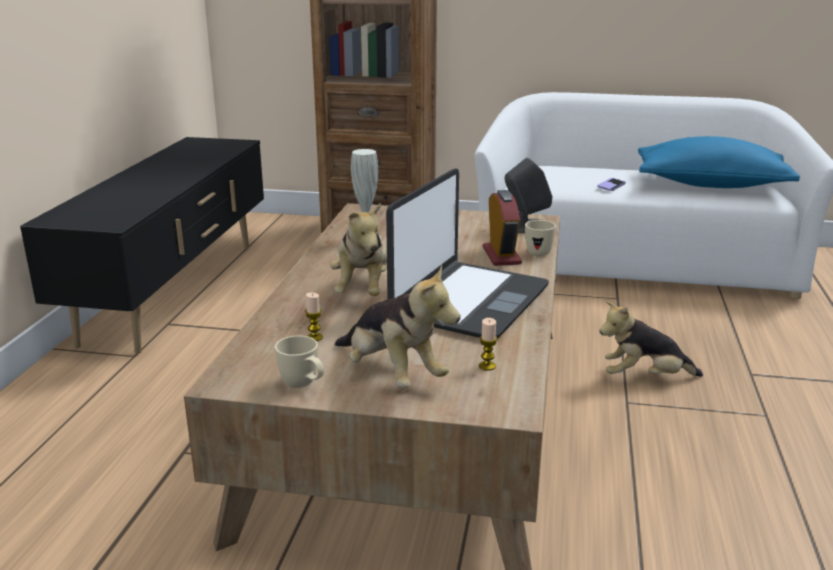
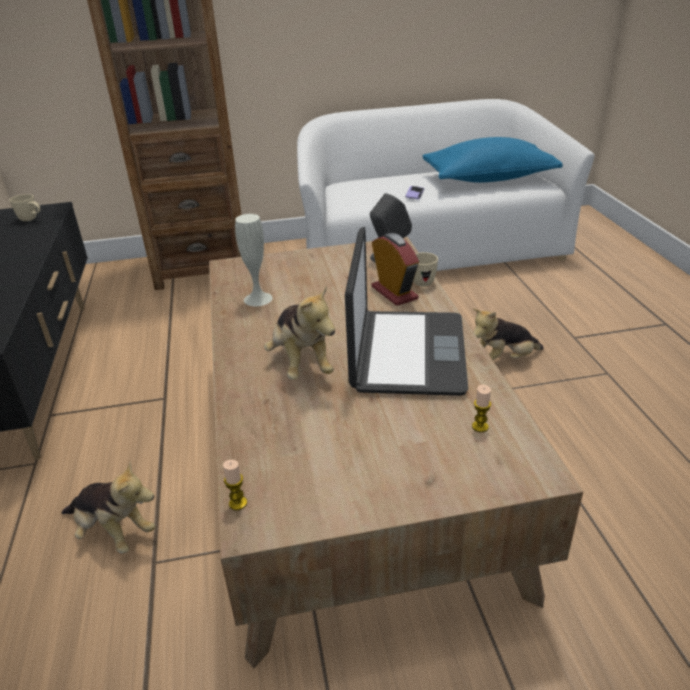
camera: 20 degrees left, 10 degrees up
(304, 385) = (334, 504): beige mug -> beige mug (31, 220)
(314, 337) = (299, 437): candle -> candle (238, 503)
(392, 374) = (405, 462): plush toy -> plush toy (113, 532)

